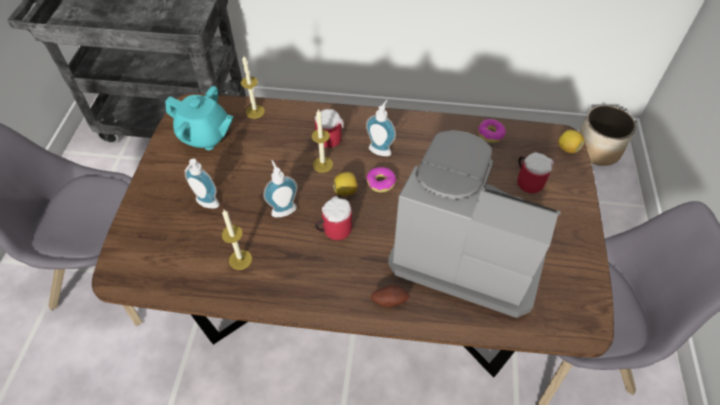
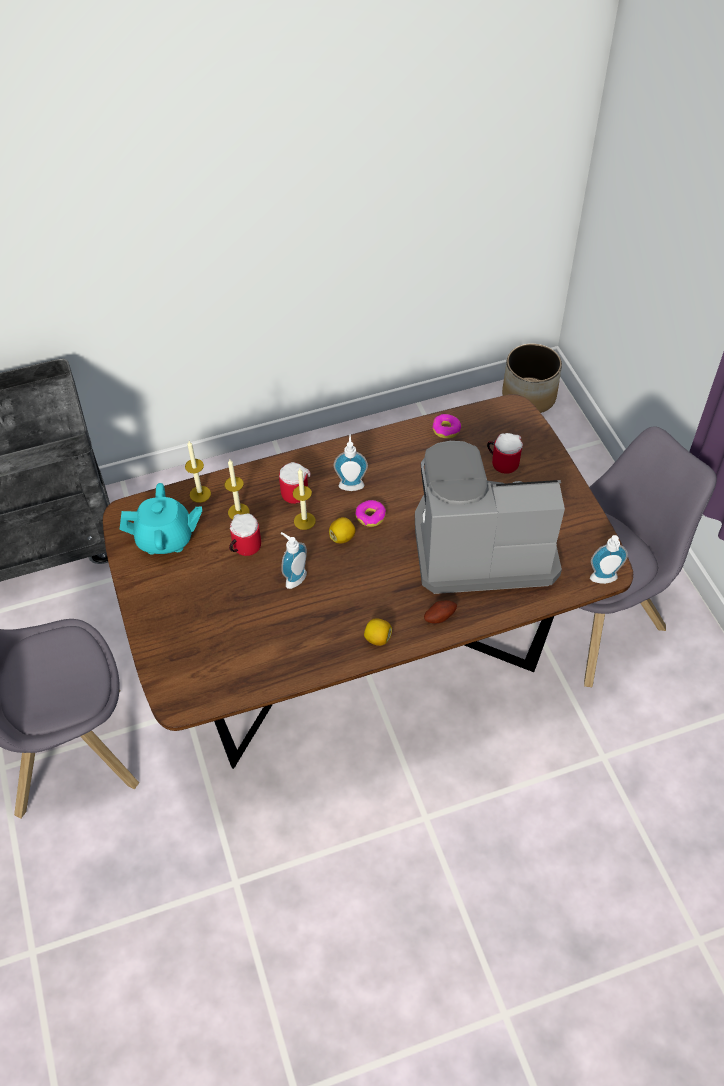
camera: 25 degrees left, 0 degrees up
(206, 204) = (216, 604): soap dispenser -> soap dispenser (604, 580)
(240, 259) = (285, 639): candle -> candle (238, 512)
(333, 229) = (353, 577): mug -> mug (243, 547)
(568, 148) = (522, 417): lemon -> lemon (378, 638)

